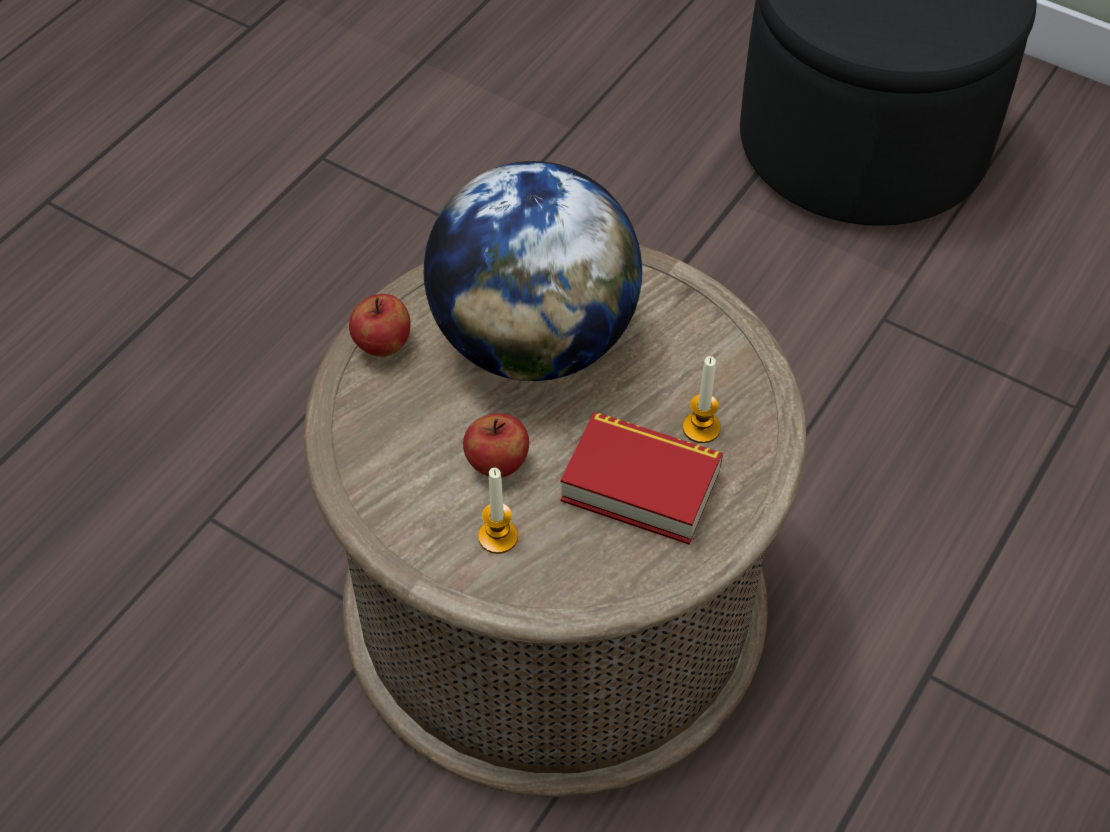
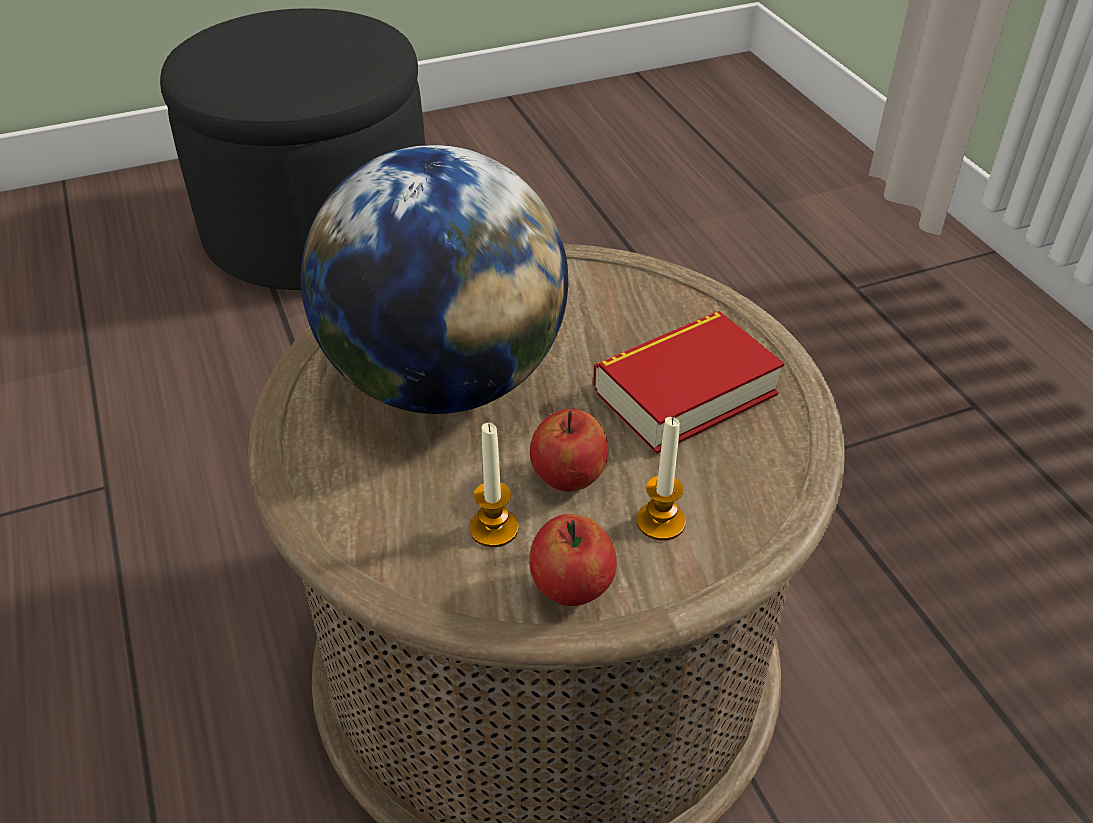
camera: 55 degrees left, 10 degrees down
(382, 345) = (327, 489): apple -> apple (572, 588)
(701, 428) = (651, 328): candle -> candle (494, 528)

